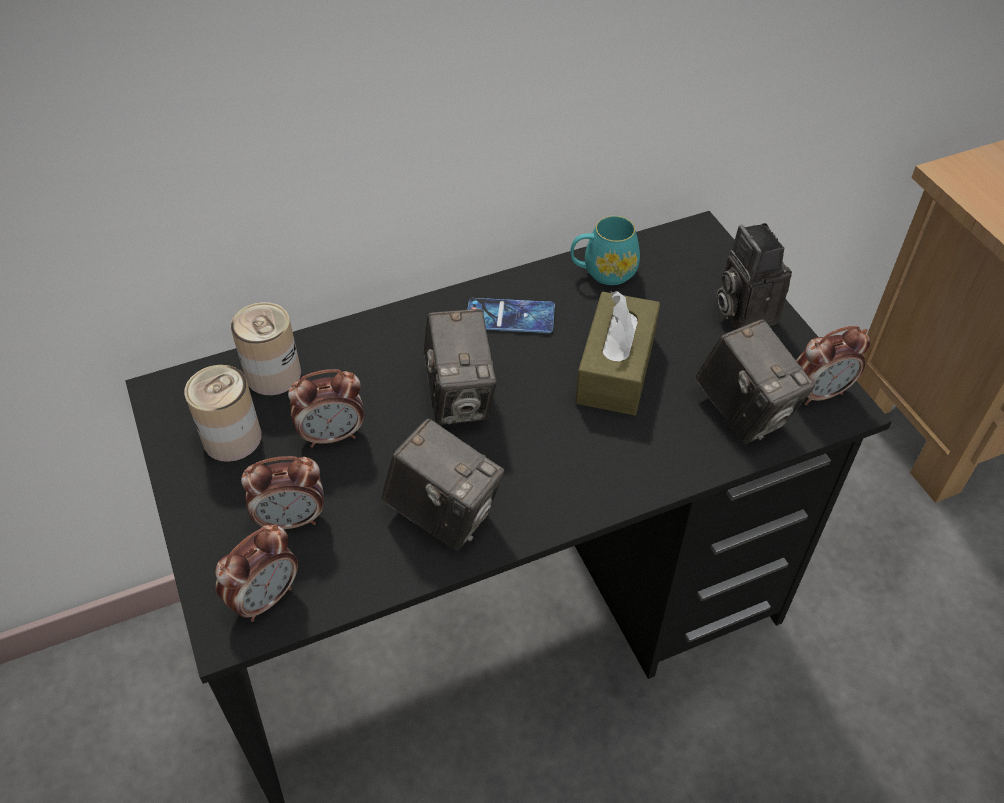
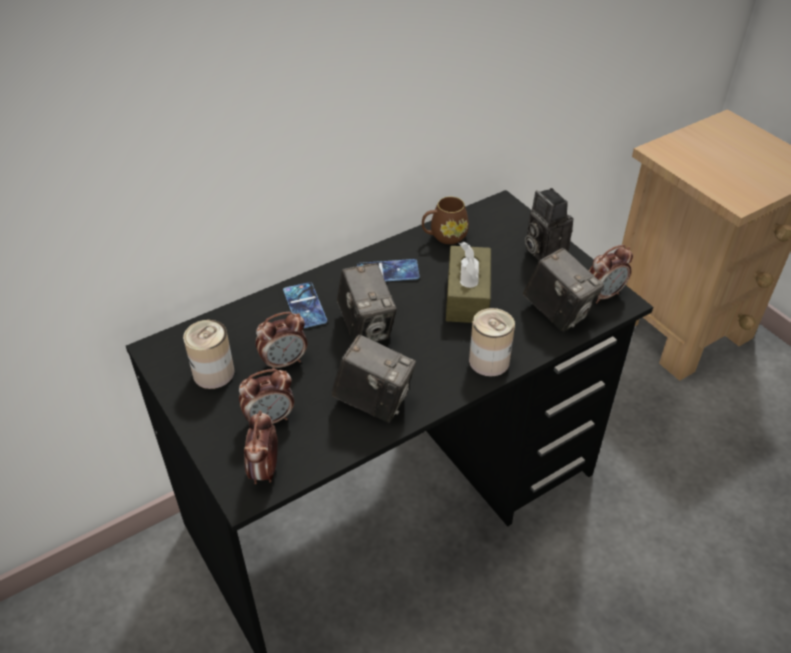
camera: 10 degrees left, 5 degrees down
(266, 598) = (265, 470): alarm clock -> alarm clock turned 150 degrees clockwise
(273, 374) = (232, 328): can -> can (489, 361)
(381, 353) = (304, 306): none -> phone
(603, 272) = (444, 236): turquoise mug -> brown mug

